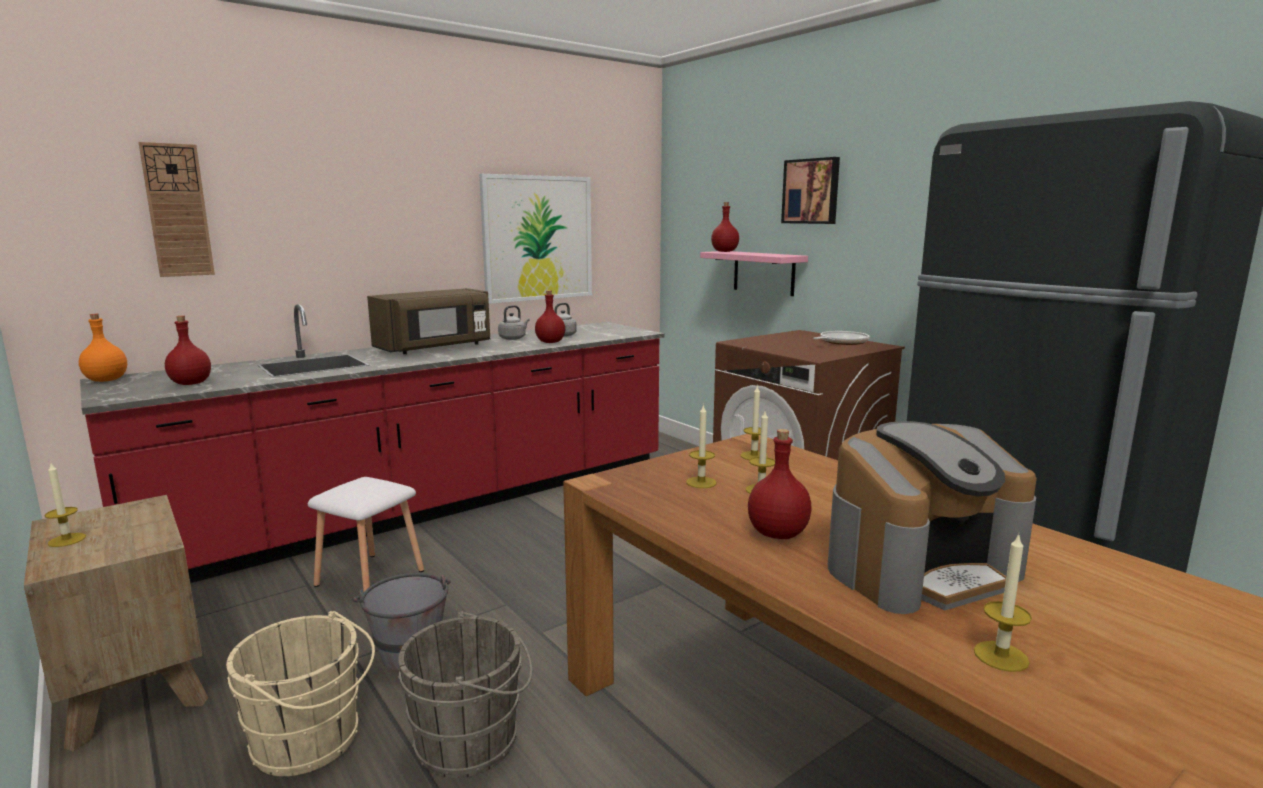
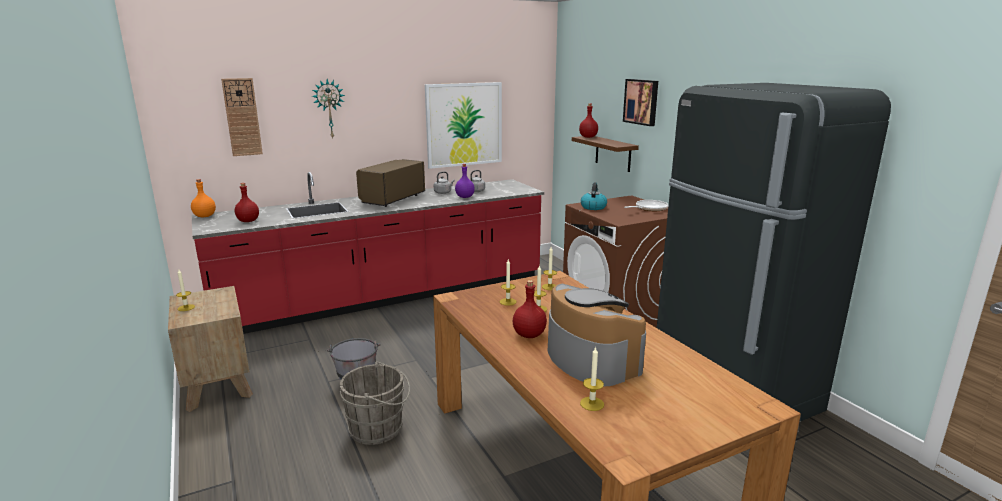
camera: 10 degrees right, 5 degrees up
(311, 742) = (300, 420): beige bucket -> none
(329, 204) = (329, 109): none -> wall clock
(370, 577) = (344, 338): white stool -> none
(435, 348) = (392, 199): brown microwave -> brown microwave turned 150 degrees clockwise
(549, 342) = (464, 197): red bottle -> purple bottle
(760, 343) = (593, 207): none -> kettle
(763, 273) = (613, 153): pink shelf -> brown shelf
(920, 568) = (590, 359): coffee machine -> coffee machine turned 105 degrees counterclockwise

